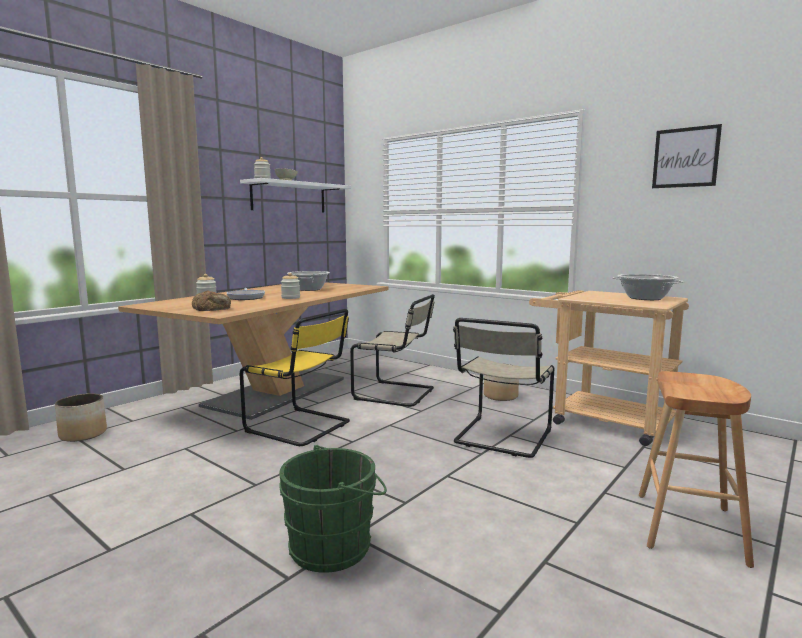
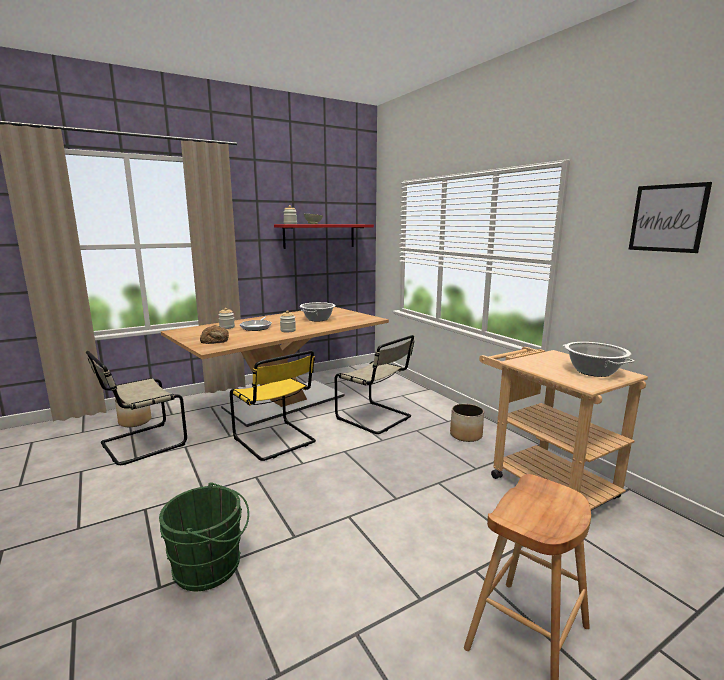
camera: 20 degrees right, 5 degrees up
(289, 197) = (319, 236): white shelf -> red shelf
(501, 438) = (428, 484): beige chair -> beige chair (140, 444)

